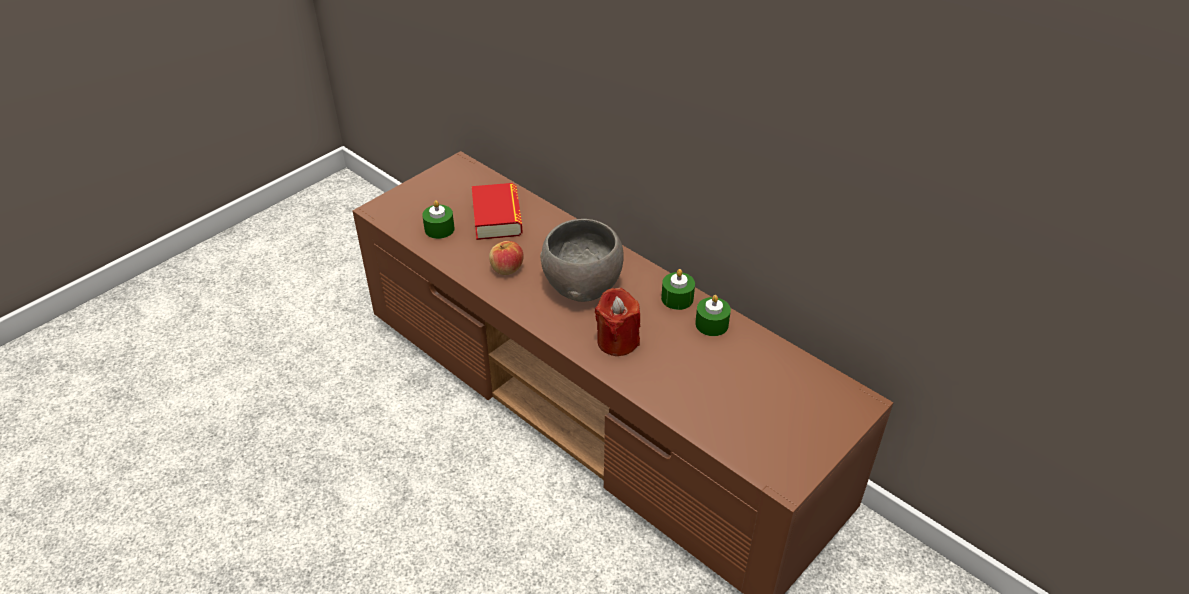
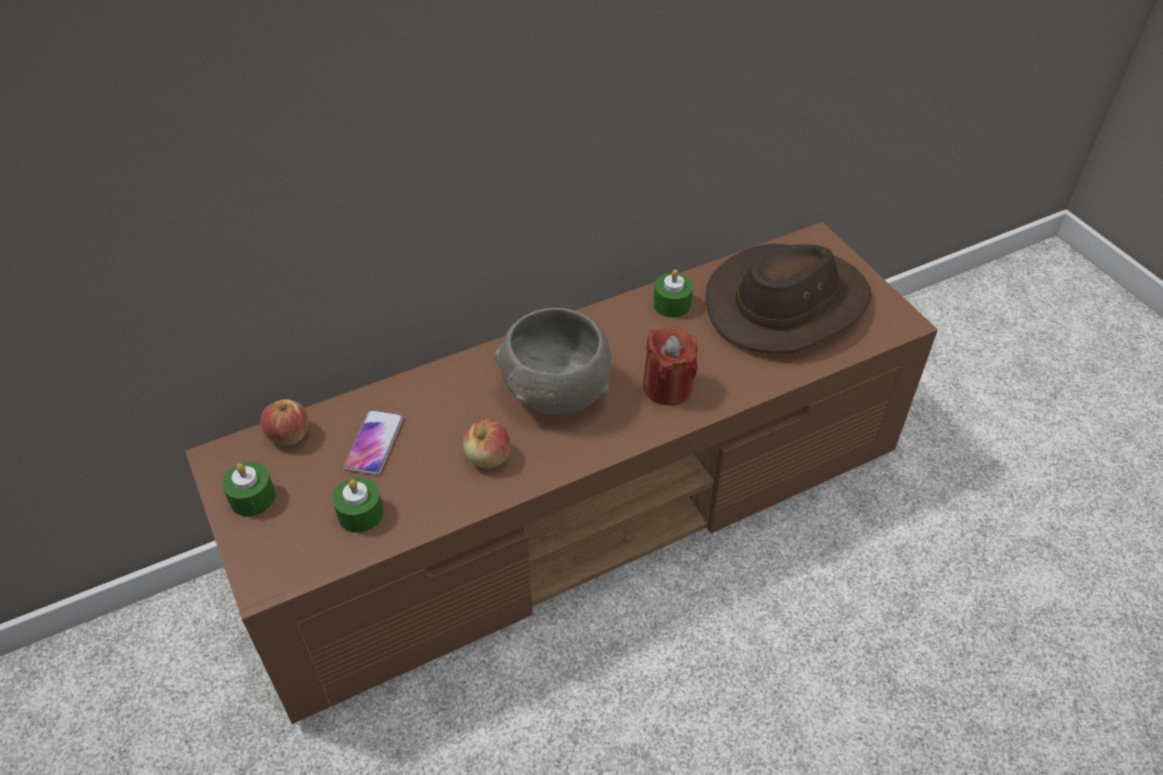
camera: 70 degrees left, 5 degrees up
(488, 182) = (288, 435): none -> apple
(497, 217) = (374, 443): book -> phone
(677, 298) = (619, 318): green candle -> green candle (252, 497)
(757, 395) = (787, 304): none -> brown hat

